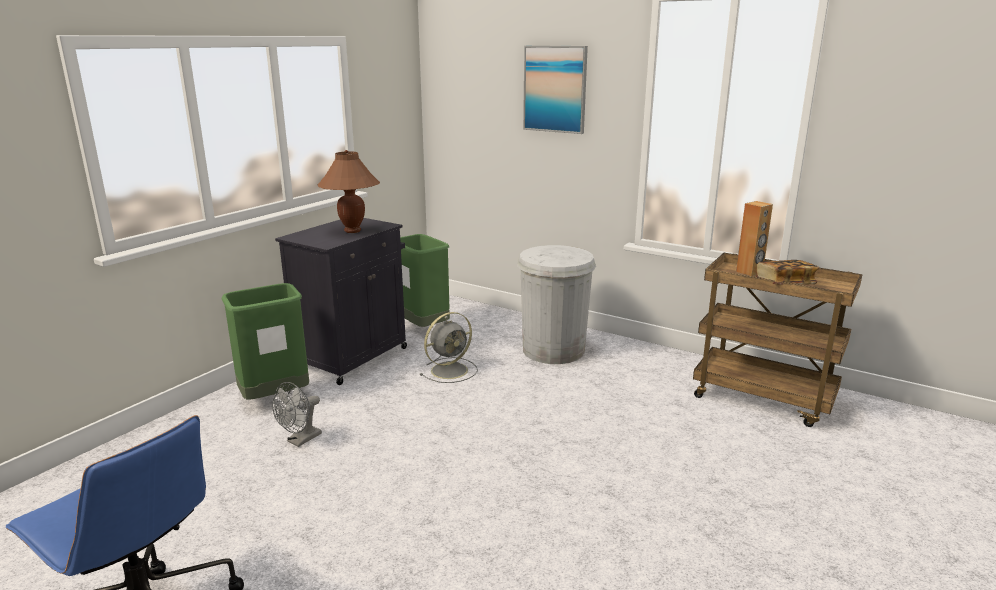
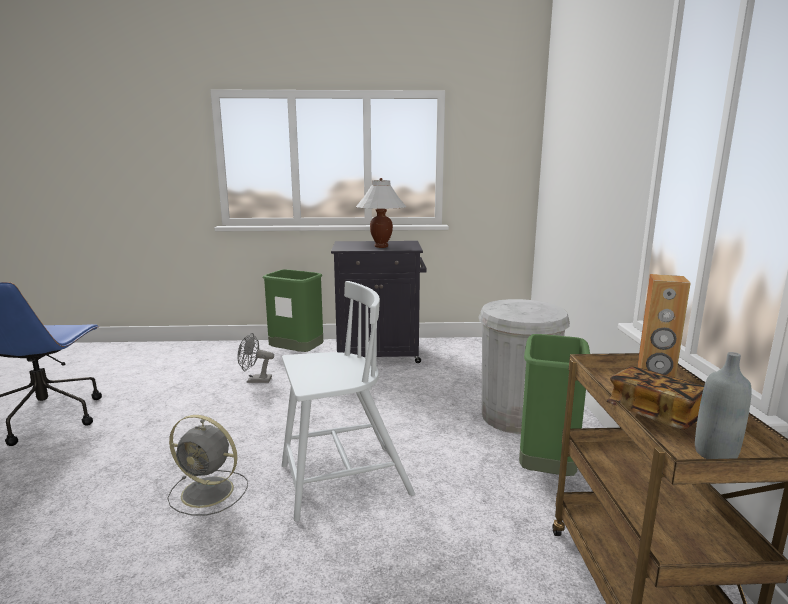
camera: 55 degrees right, 5 degrees down
(353, 231) = (381, 246): brown table lamp -> white table lamp
(423, 328) = (460, 357): green trash can -> green trash can (547, 470)
(450, 370) = (410, 389): grey fan -> grey fan (209, 492)
(555, 89) = (602, 130): picture -> none
(564, 450) = (342, 481): none -> white chair
(832, 289) = (715, 454): none -> grey bottle

